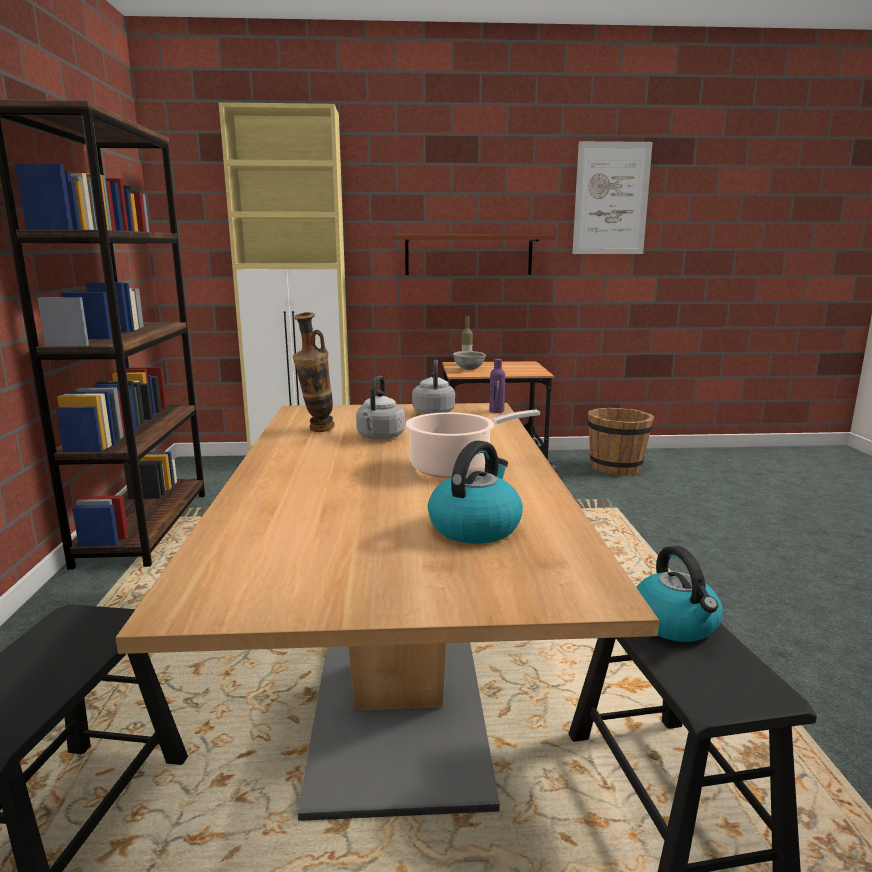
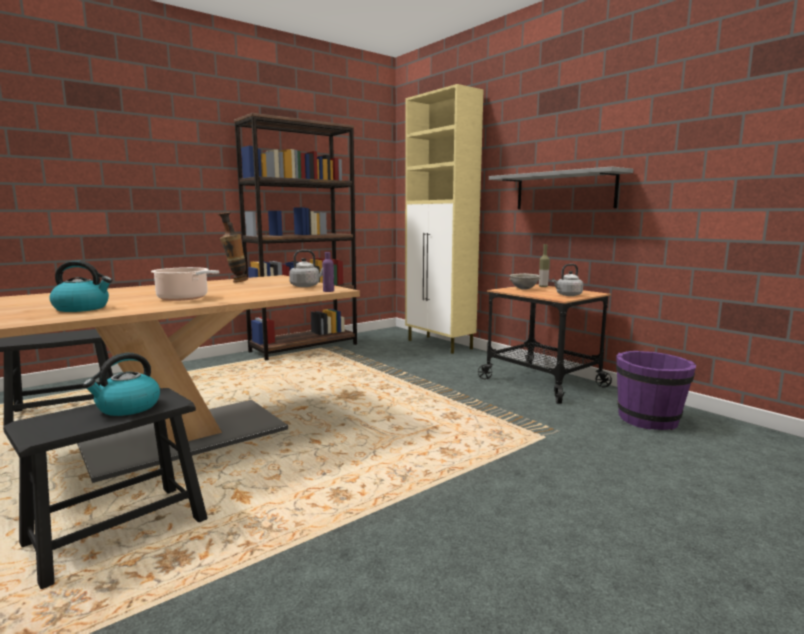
camera: 55 degrees right, 5 degrees down
(380, 437) = (234, 287): grey kettle -> grey kettle (567, 295)
(468, 255) = (564, 191): brown shelf -> grey shelf
(611, 199) = (706, 123): picture -> none
(616, 468) = (649, 420): brown bucket -> purple bucket

